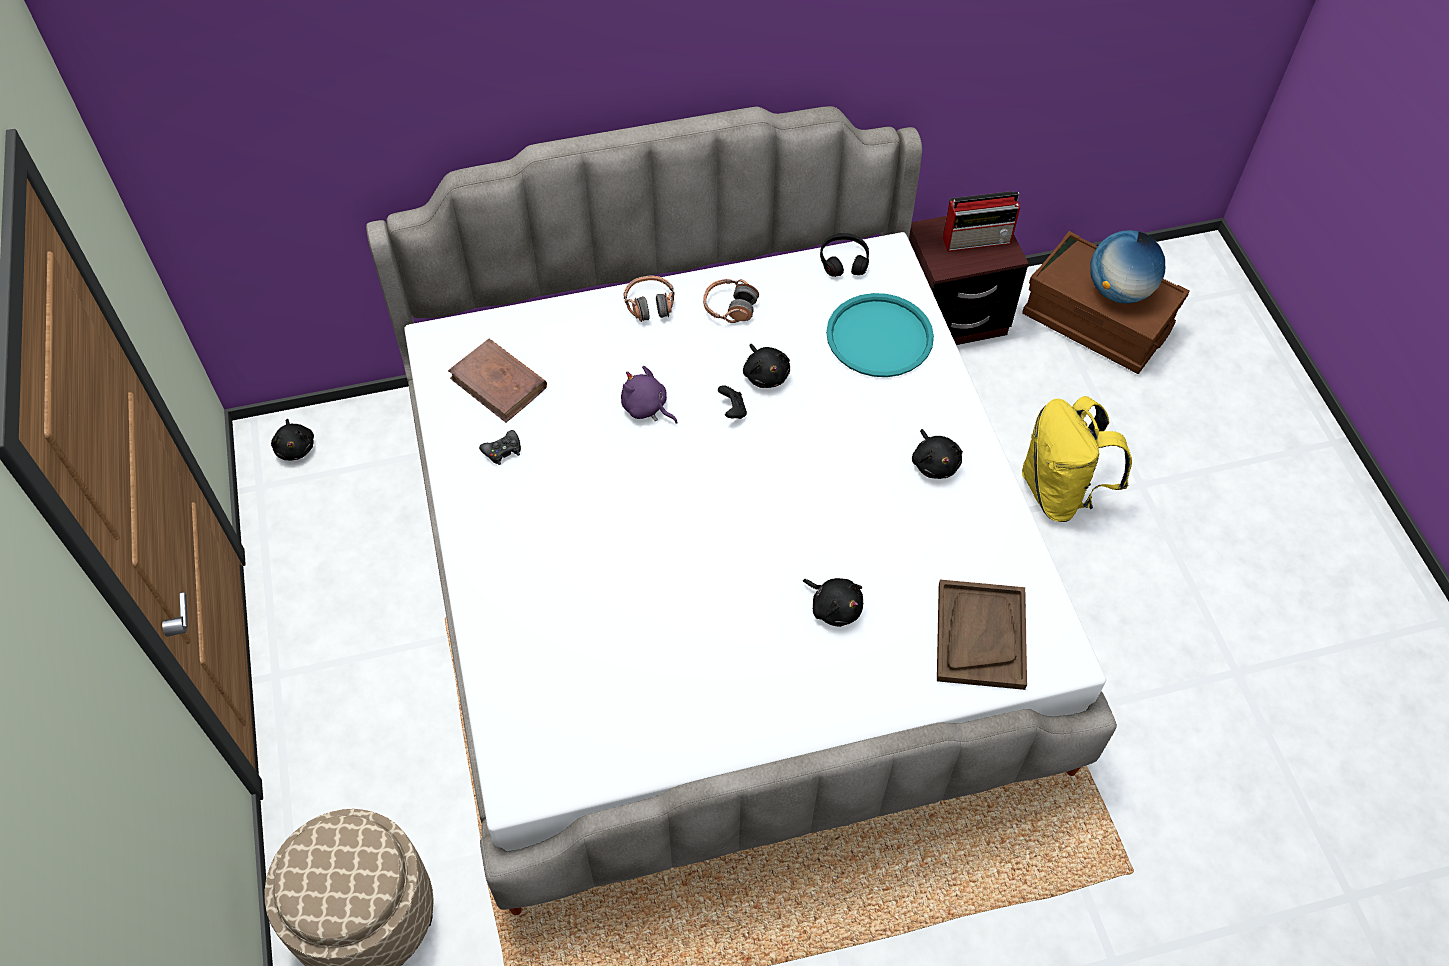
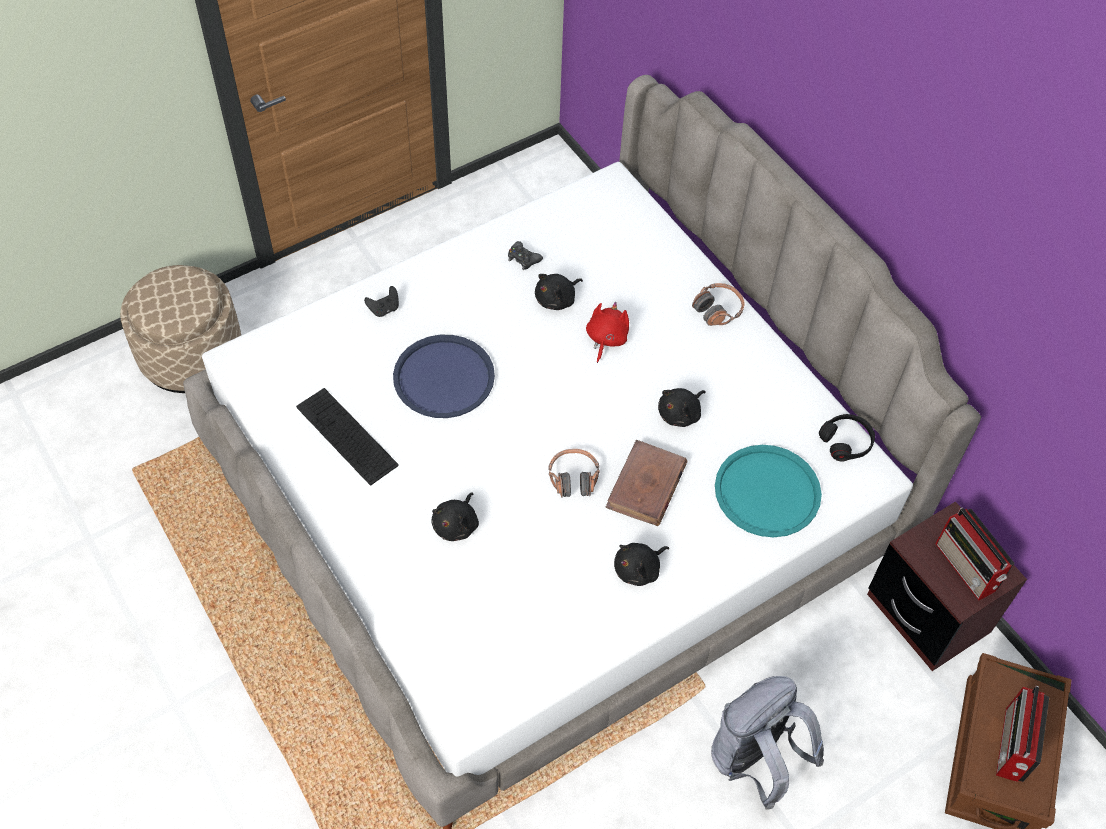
camera: 70 degrees right, 0 degrees up
(295, 447) = (550, 179): black plush toy -> black plush toy (557, 299)
(499, 383) = (587, 236): brown book -> brown book (646, 486)
(636, 570) = (444, 377): none -> blue tray
(646, 408) = (606, 339): purple plush toy -> red plush toy
(679, 688) = (346, 436): none -> keyboard
(730, 307) = (744, 367): headphones -> headphones (573, 478)
(732, 410) = (630, 400): black game controller -> black game controller (384, 309)
(980, 635) = (466, 644): brown tray -> none
(1060, 492) = (755, 761): yellow backpack -> grey backpack
(1118, 291) = (1012, 747): globe -> radio

